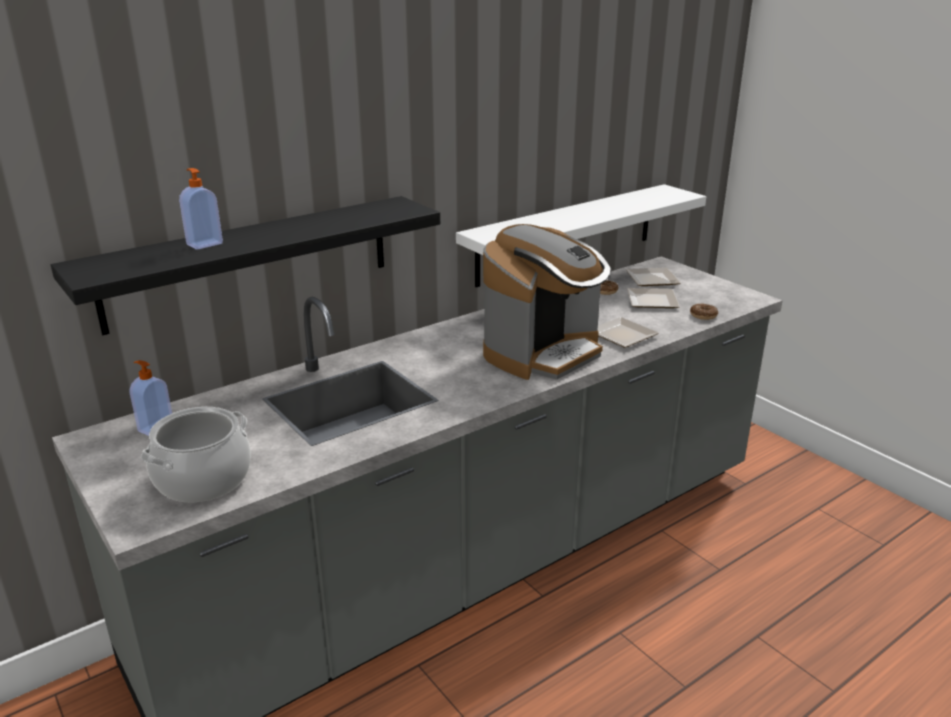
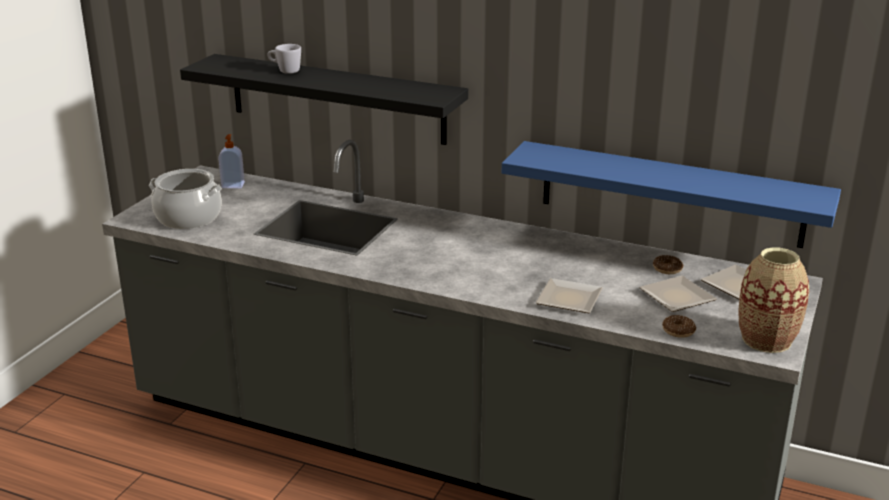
camera: 60 degrees right, 0 degrees up
(204, 244) = (285, 71): soap dispenser -> white mug
(543, 353) = (485, 273): coffee machine -> none
(567, 234) = (671, 194): white shelf -> blue shelf
(735, 295) = (766, 340): none -> vase

